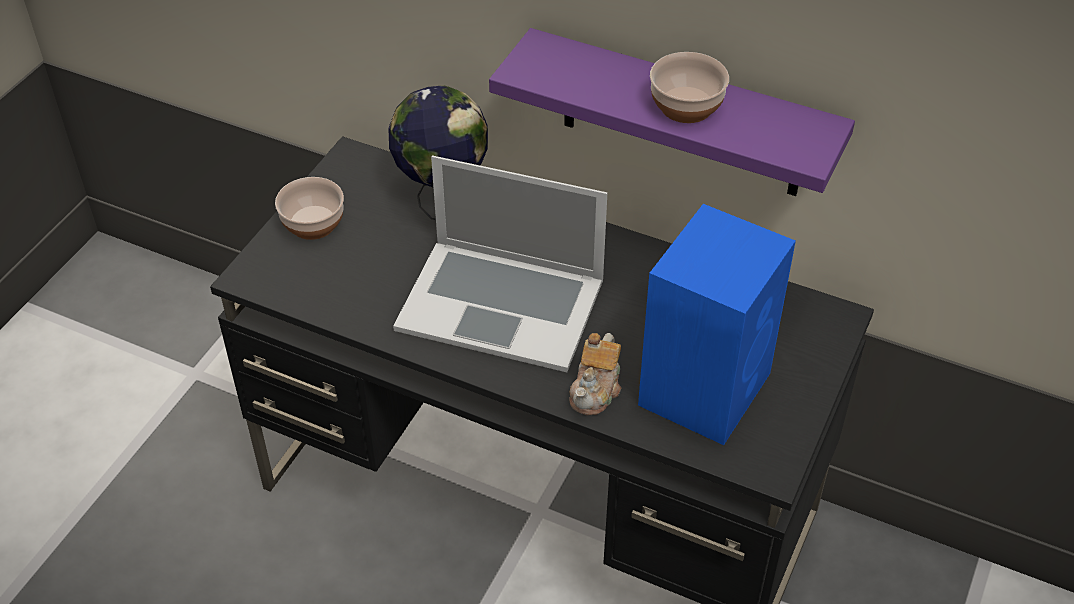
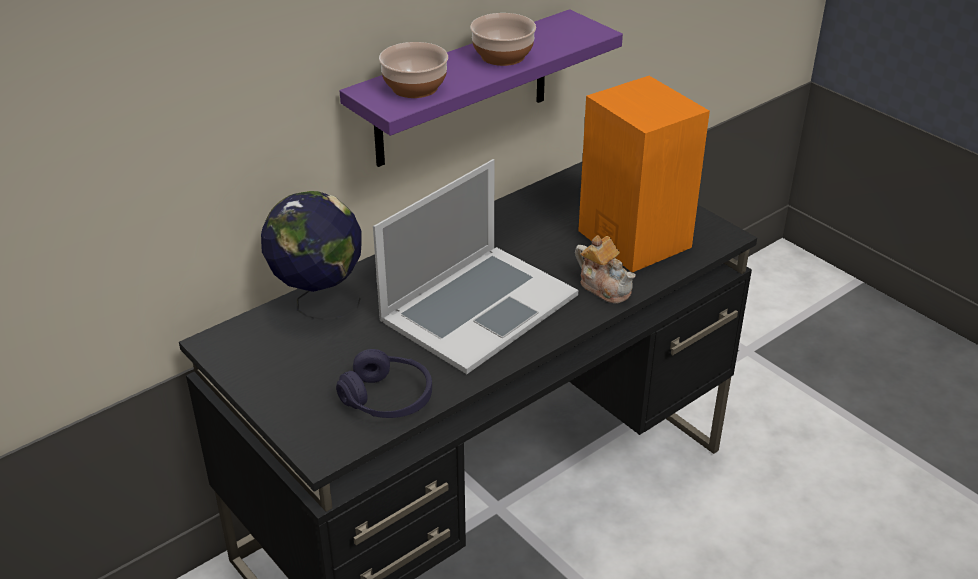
camera: 65 degrees left, 10 degrees down
(312, 223) = (285, 390): bowl -> bowl (414, 87)
(333, 290) = (387, 398): none -> purple headphones
(706, 387) = (632, 237): blue speaker -> orange speaker

